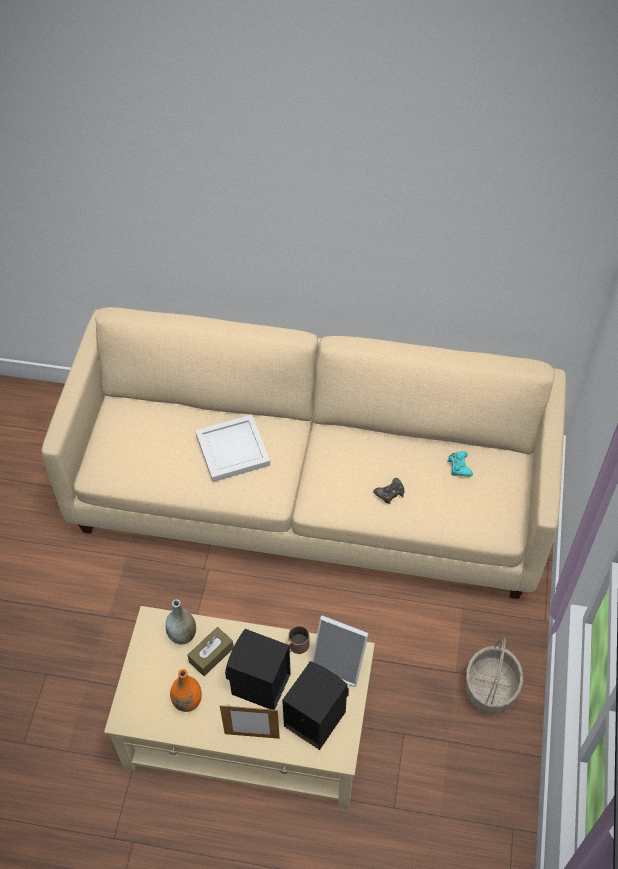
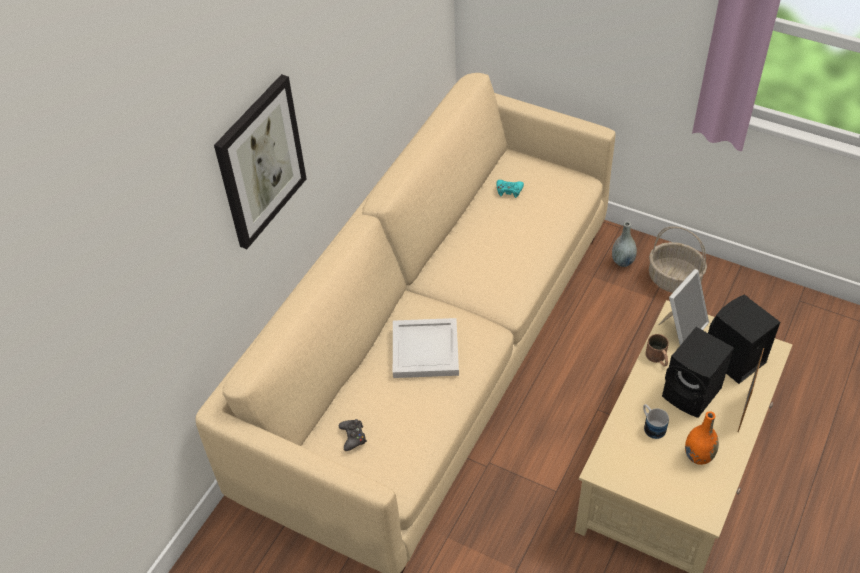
camera: 70 degrees left, 5 degrees down
(182, 635) = (623, 446): grey vase -> grey vase (622, 261)
(211, 655) = (651, 426): brown tissue box -> mug
(237, 211) = (260, 162): none -> picture
(390, 493) = (520, 244): black game controller -> black game controller (353, 437)

